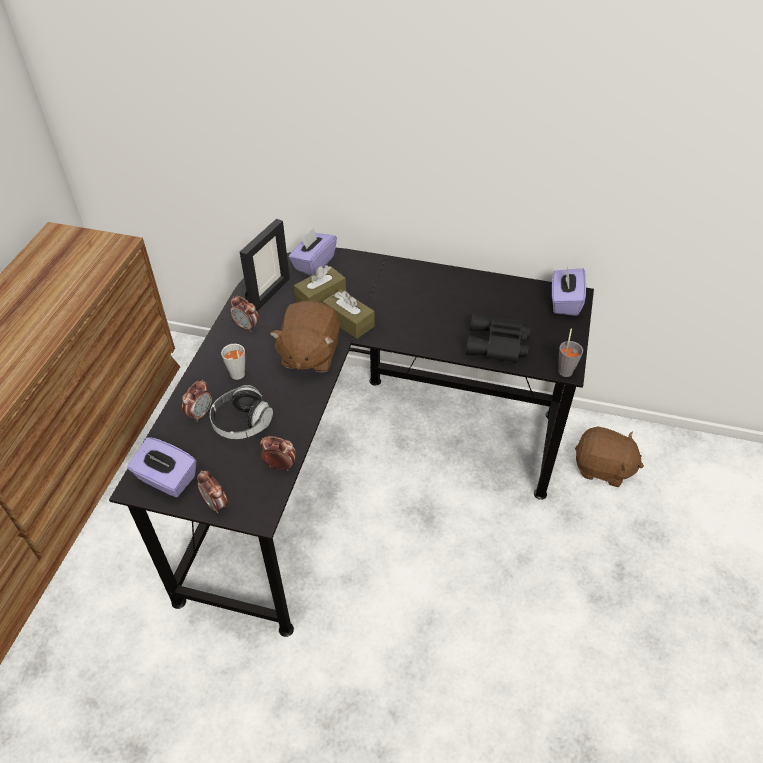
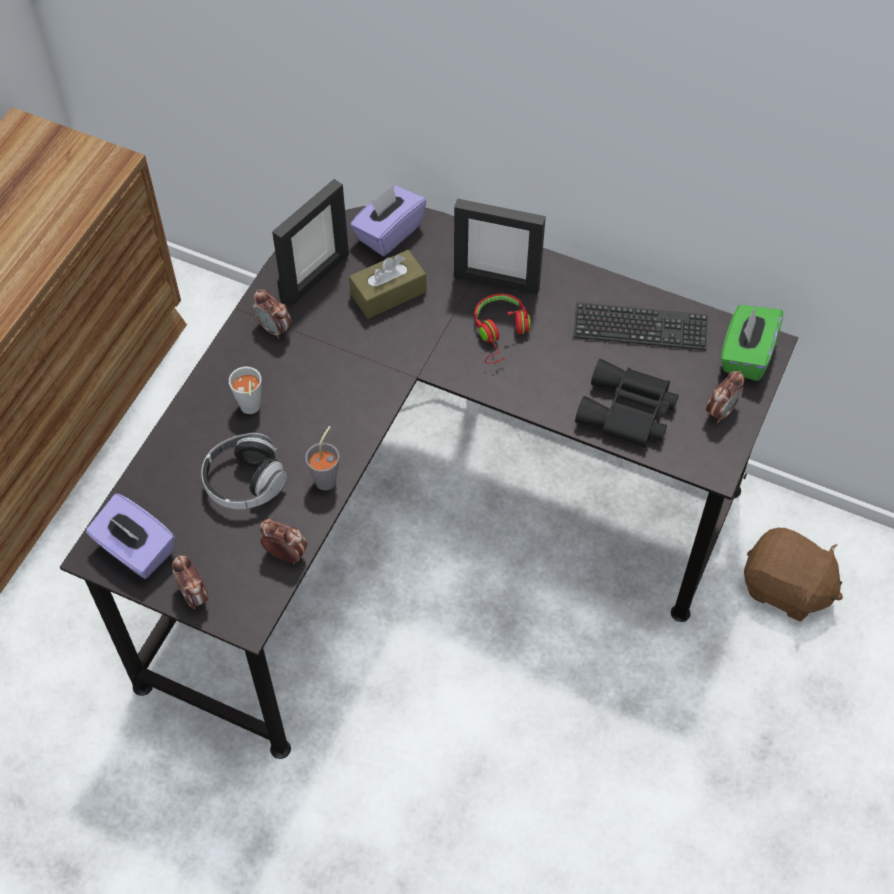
camera: 10 degrees right, 10 degrees up
(200, 413) = (191, 459): alarm clock -> alarm clock (721, 411)
(309, 354) = (354, 388): brown plush toy -> none
(349, 321) = (421, 341): brown tissue box -> none
(391, 280) = (497, 280): none -> picture frame
(401, 310) = (501, 333): none -> red headphones
(492, 296) = (640, 328): none -> keyboard
(564, 302) = (746, 355): purple tissue box -> green tissue box
(565, 369) = (714, 467): grey cup -> grey cup (328, 477)

